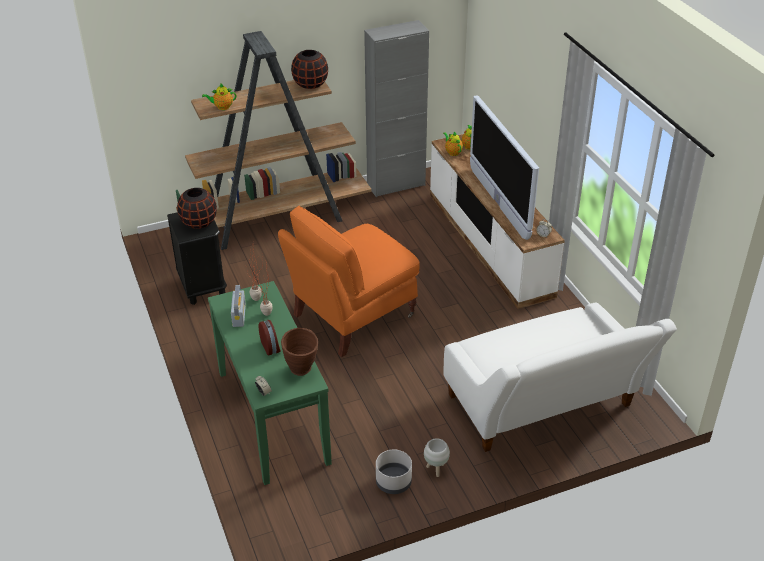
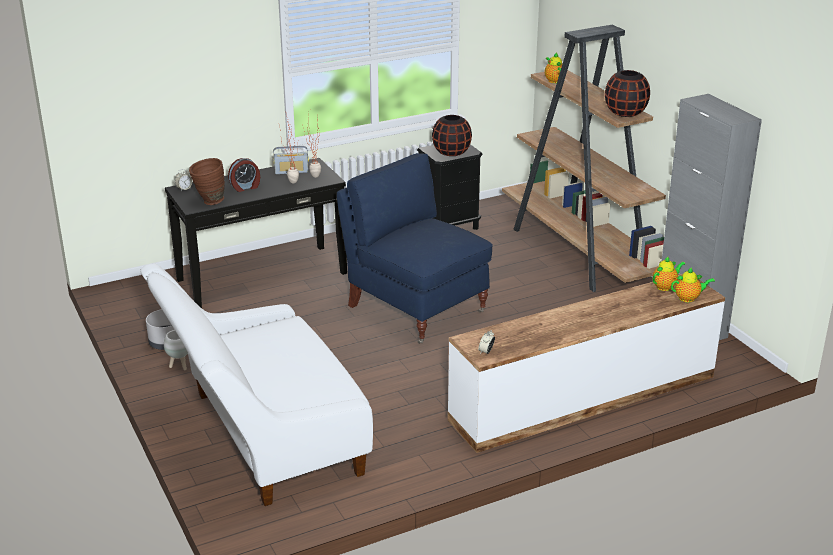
camera: 85 degrees right, 10 degrees down
(272, 417) = (262, 276): green console table -> black console table
(352, 316) = (415, 308): orange armchair -> blue armchair
(498, 203) = (551, 320): television -> none

